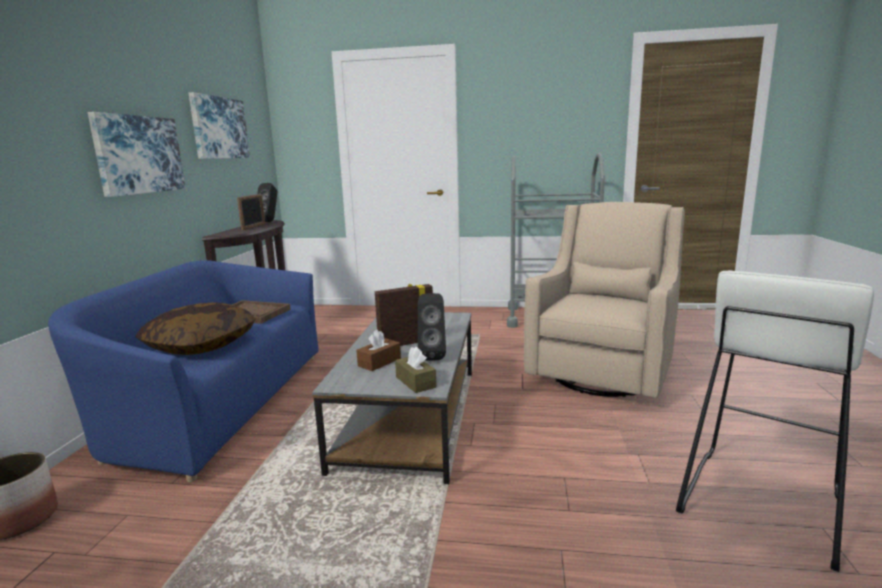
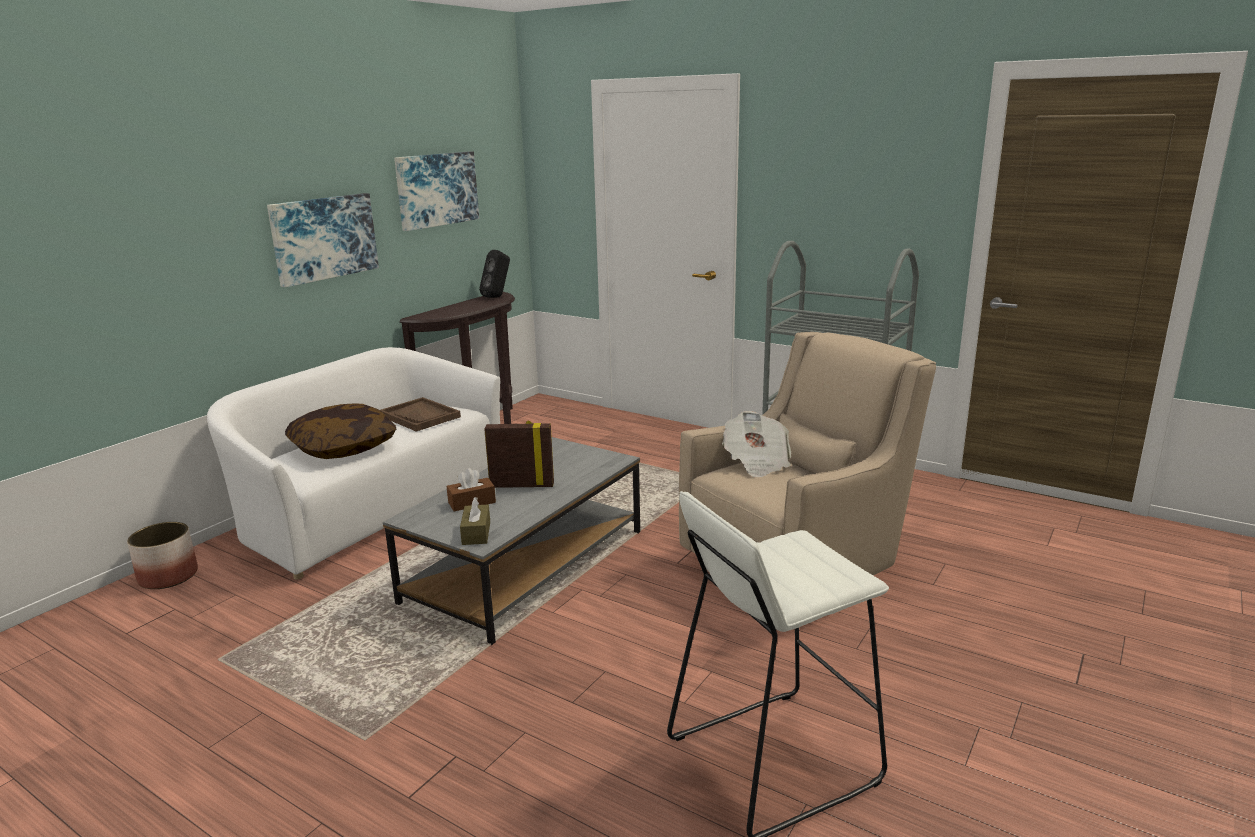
camera: 25 degrees right, 5 degrees up
(216, 403) = (370, 506): blue sofa -> white sofa
(254, 227) = (468, 306): picture frame -> none
(432, 355) = (528, 506): black speaker -> none
(575, 296) = (756, 462): none -> newspaper

